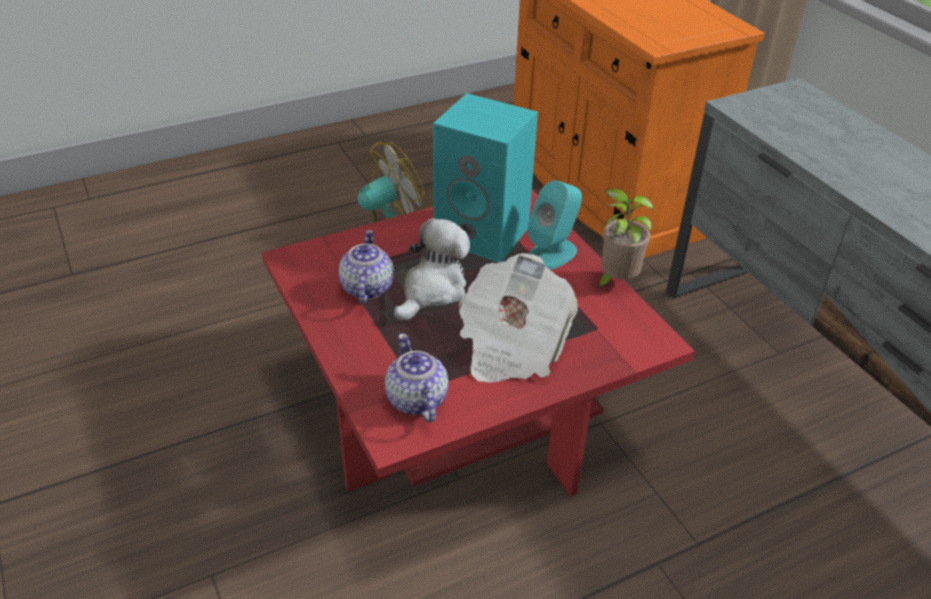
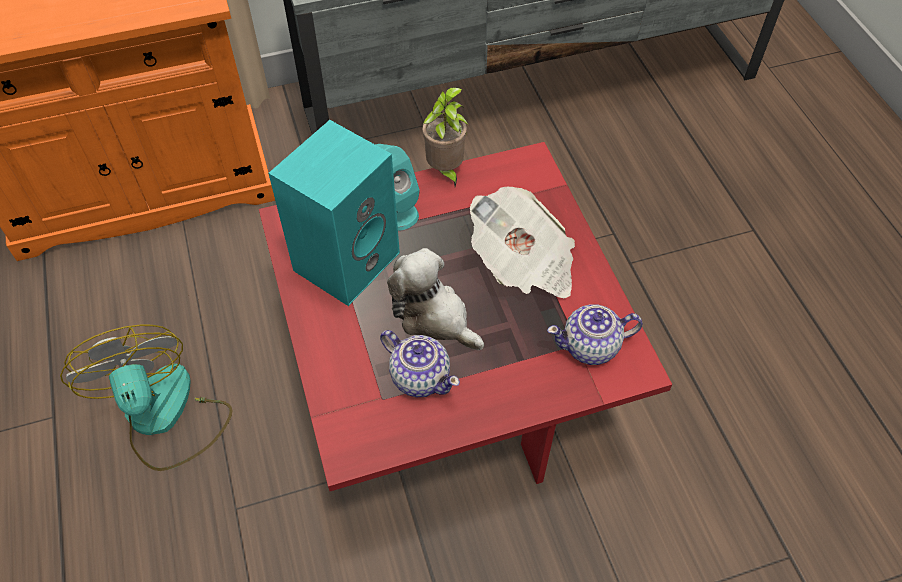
camera: 80 degrees left, 15 degrees up
(366, 288) = (420, 376): teapot -> teapot turned 150 degrees counterclockwise

